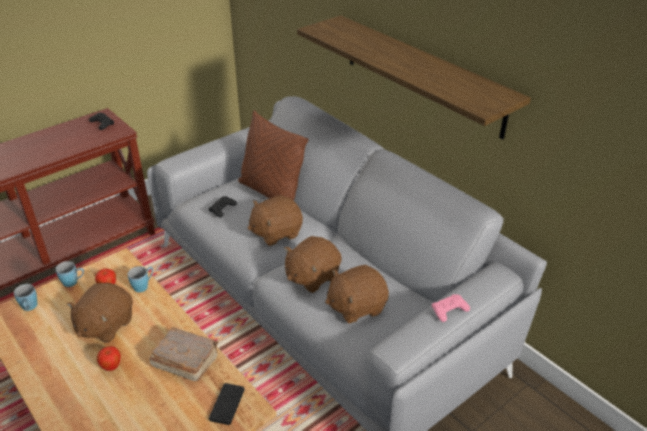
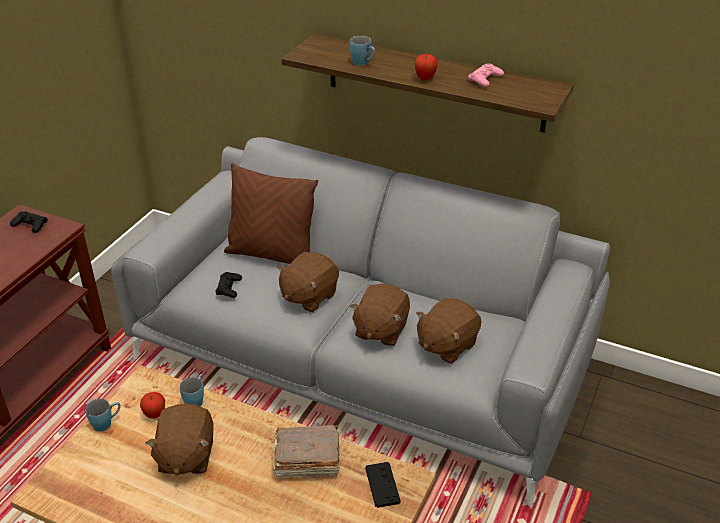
camera: 25 degrees left, 0 degrees up
(29, 308) = (75, 469): blue mug -> blue mug (363, 63)
(111, 367) = (229, 496): apple -> apple (425, 79)
(449, 310) = (552, 316): pink game controller -> pink game controller (485, 79)

